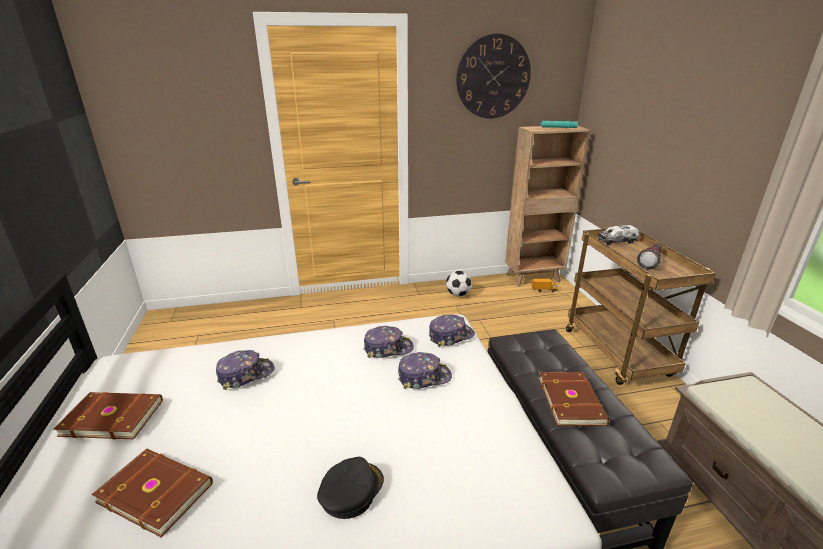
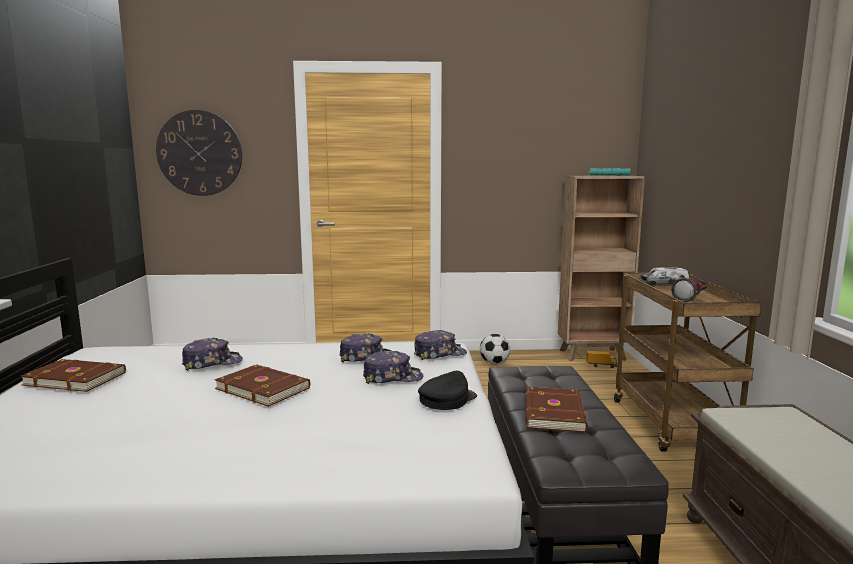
camera: 10 degrees right, 15 degrees down
(156, 491) = (89, 423): brown book -> brown book (263, 388)
(351, 490) = (271, 438): black cap -> black cap (447, 399)
(493, 77) = (534, 123): wall clock -> wall clock (199, 153)

